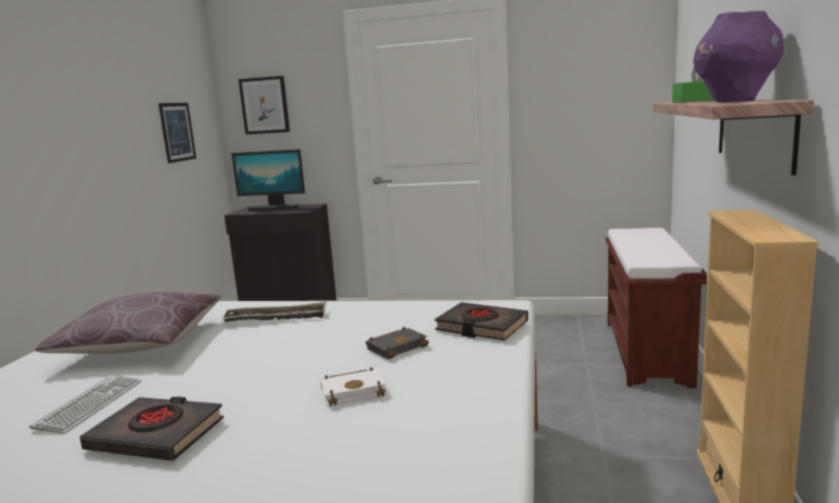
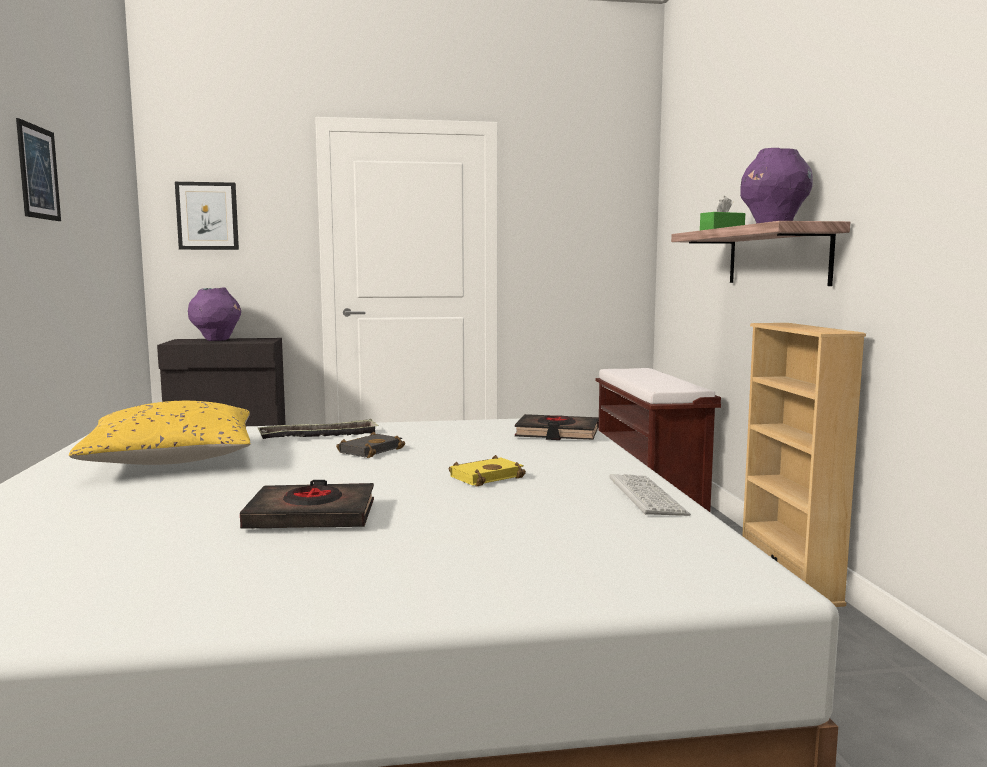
camera: 20 degrees left, 5 degrees down
(90, 404) = (186, 503): keyboard -> keyboard (646, 497)
(141, 343) = (172, 459): brown pillow -> yellow pillow
(177, 132) = (109, 235): picture -> picture (38, 172)
(273, 208) = (216, 340): monitor -> purple vase
(354, 390) = (486, 476): white book -> yellow book
(397, 347) = (489, 449): black book -> black book (370, 450)

